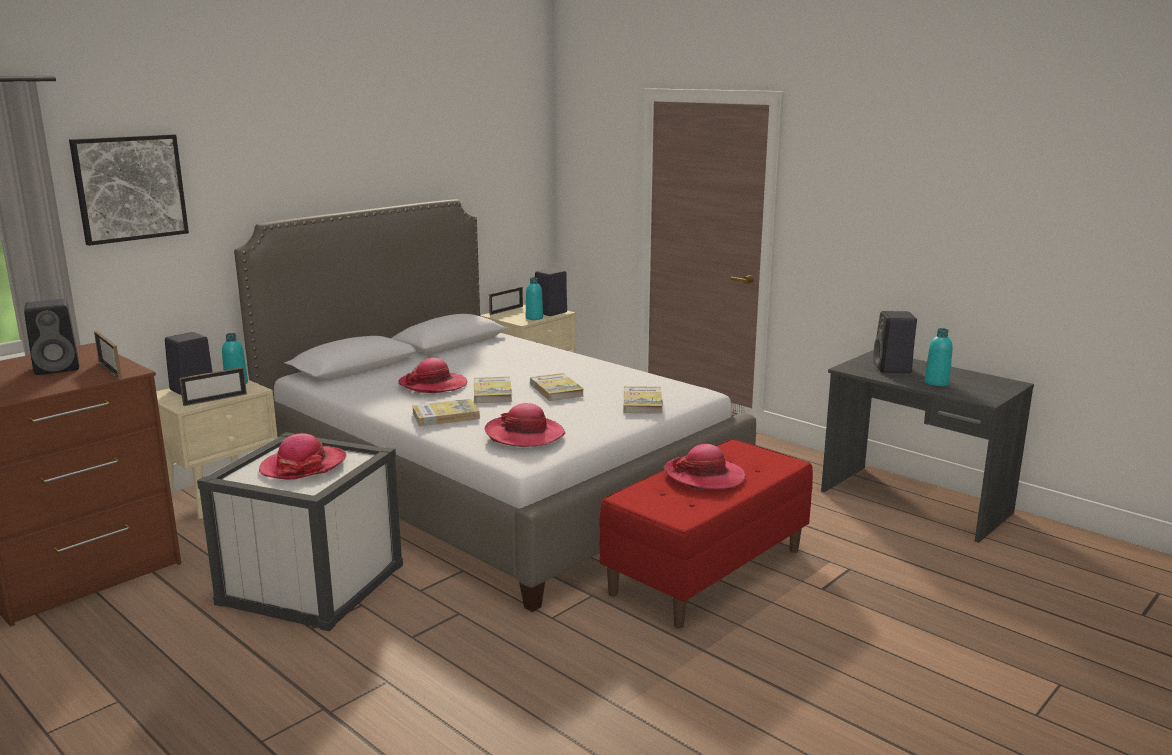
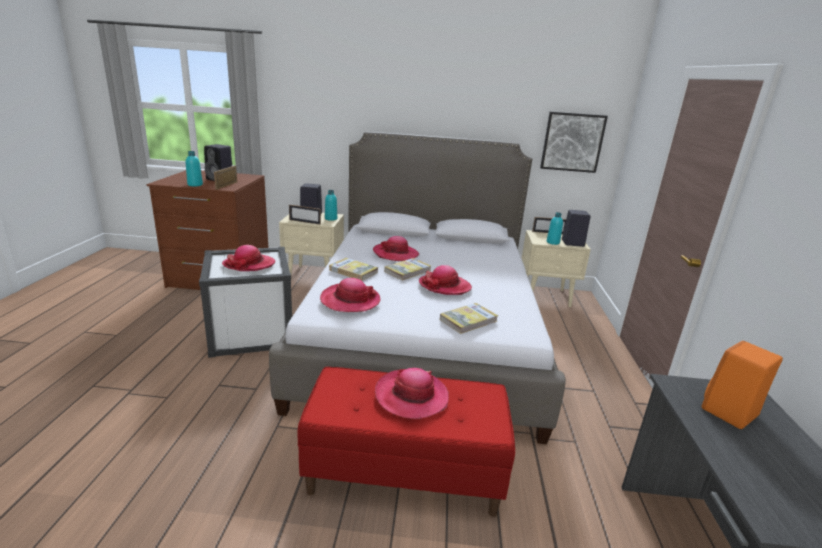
camera: 50 degrees right, 5 degrees up
(130, 188) = (301, 99): picture -> picture (572, 142)
(556, 390) = (444, 286): book -> hat
(893, 369) = (729, 413): black speaker -> orange speaker
(936, 382) = (749, 459): turquoise bottle -> turquoise bottle (195, 185)

